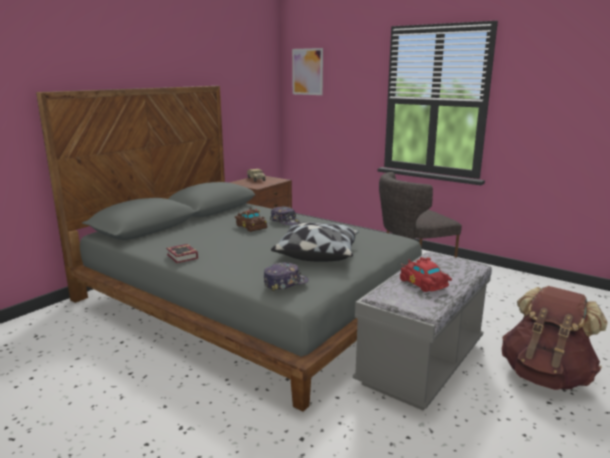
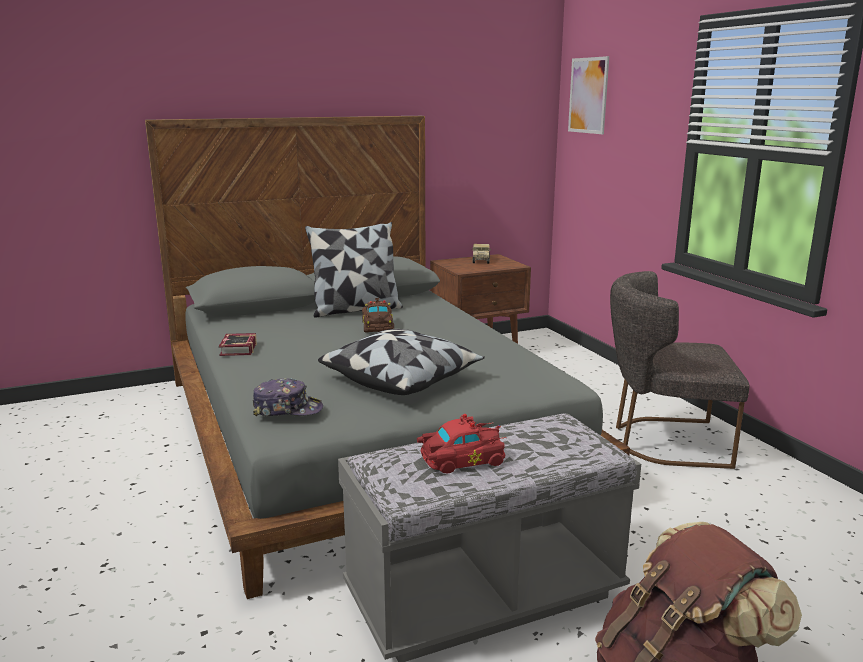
camera: 30 degrees right, 0 degrees up
(217, 220) = (356, 310): none -> pillow
(285, 221) = (435, 326): cap -> none
(424, 284) = (460, 459): red toy car -> red toy car turned 75 degrees clockwise

